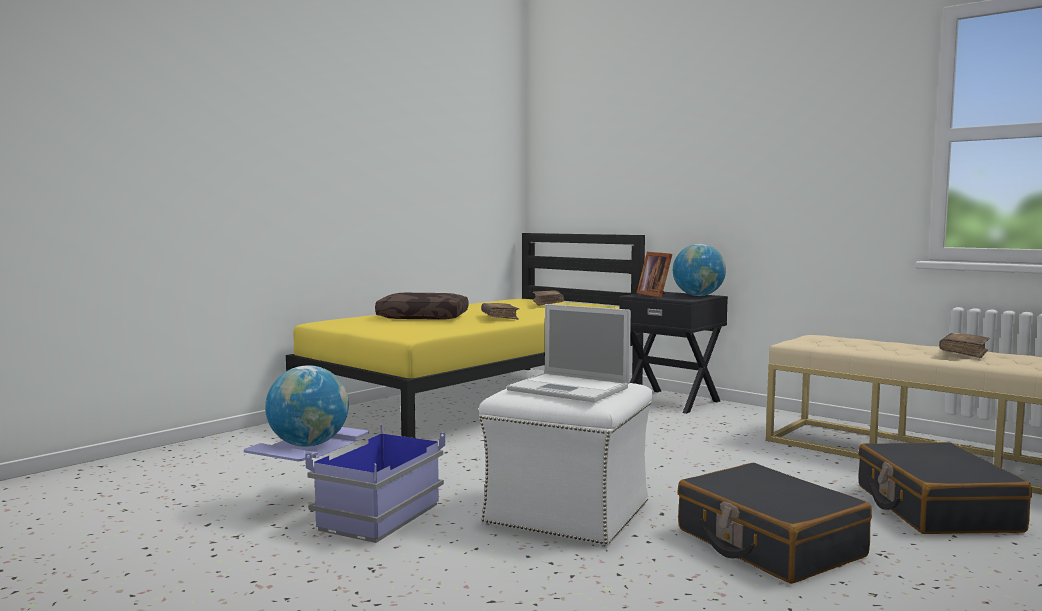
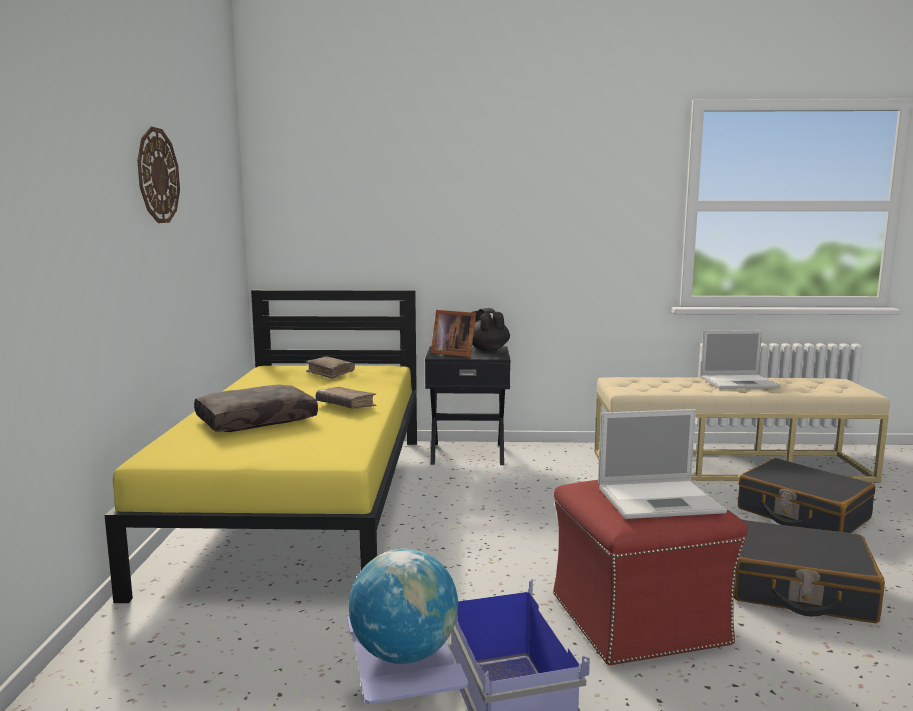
camera: 40 degrees left, 5 degrees up
(390, 129) = (157, 176): none -> wall clock
(569, 513) = (640, 619): white ottoman -> red ottoman
(698, 296) = (487, 349): globe -> black teapot
(964, 353) = (740, 382): brown book -> laptop

